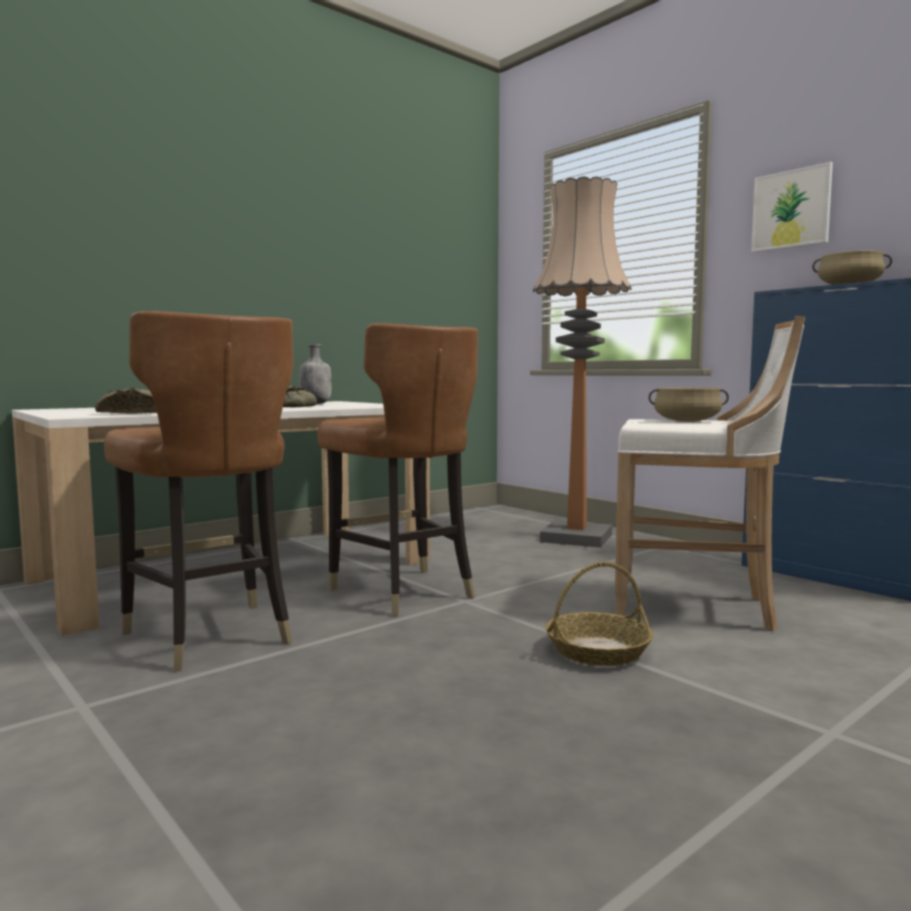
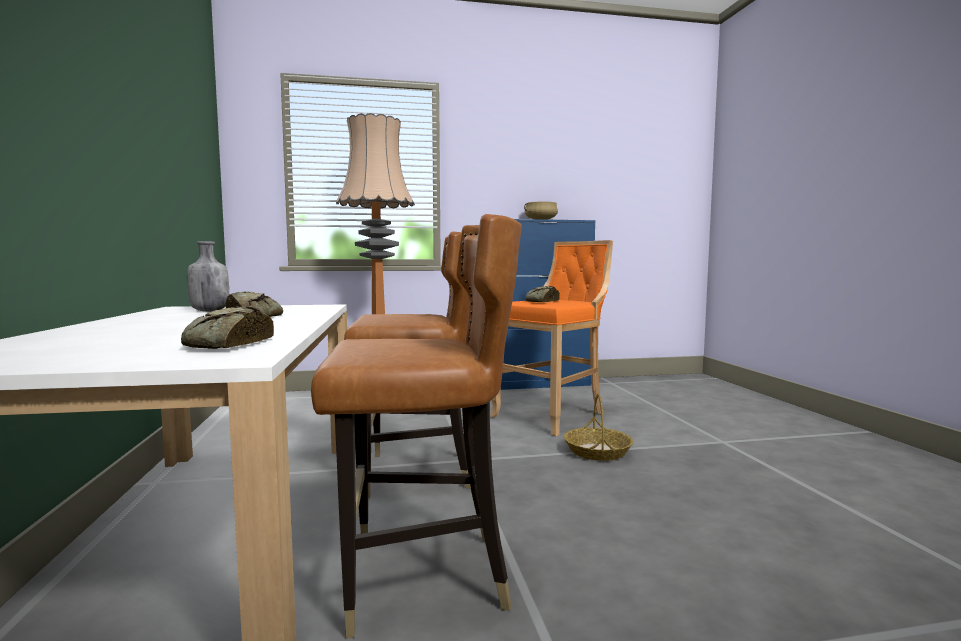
camera: 60 degrees left, 0 degrees up
(686, 421) = (541, 302): beige cooking pot -> bread
(697, 607) = (553, 415): white stool -> orange stool
(791, 209) = (496, 169): picture -> none

